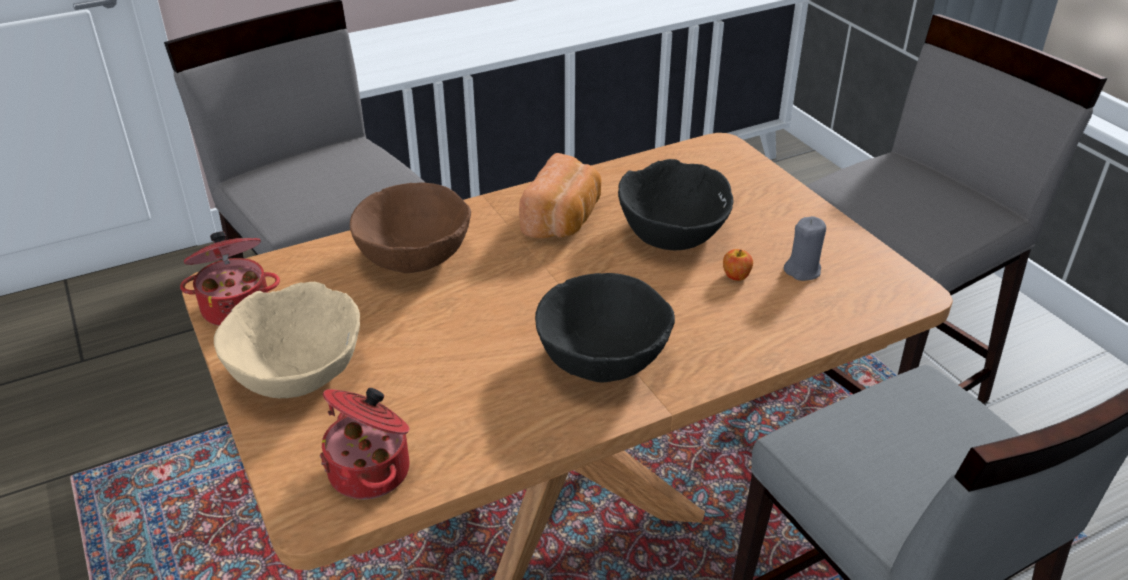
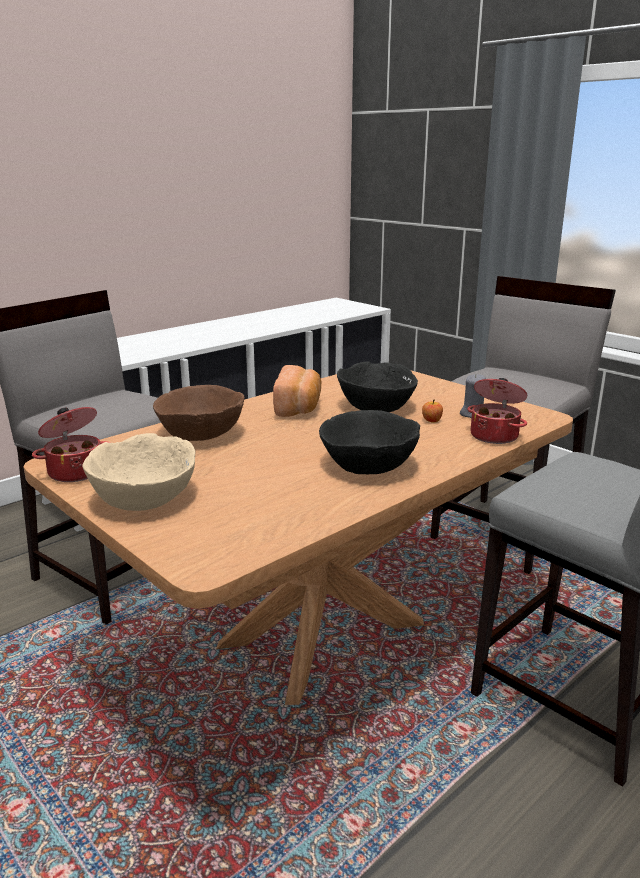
camera: 15 degrees left, 15 degrees down
(372, 470) = (235, 539): cooking pot -> cooking pot (495, 435)

